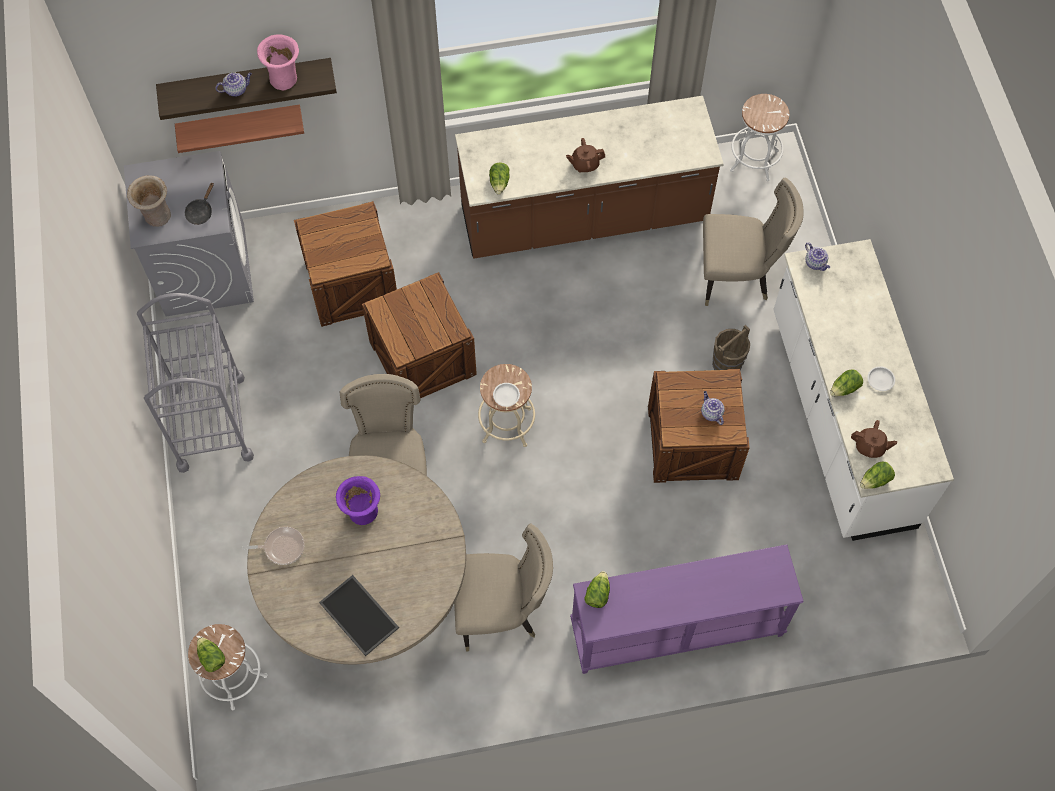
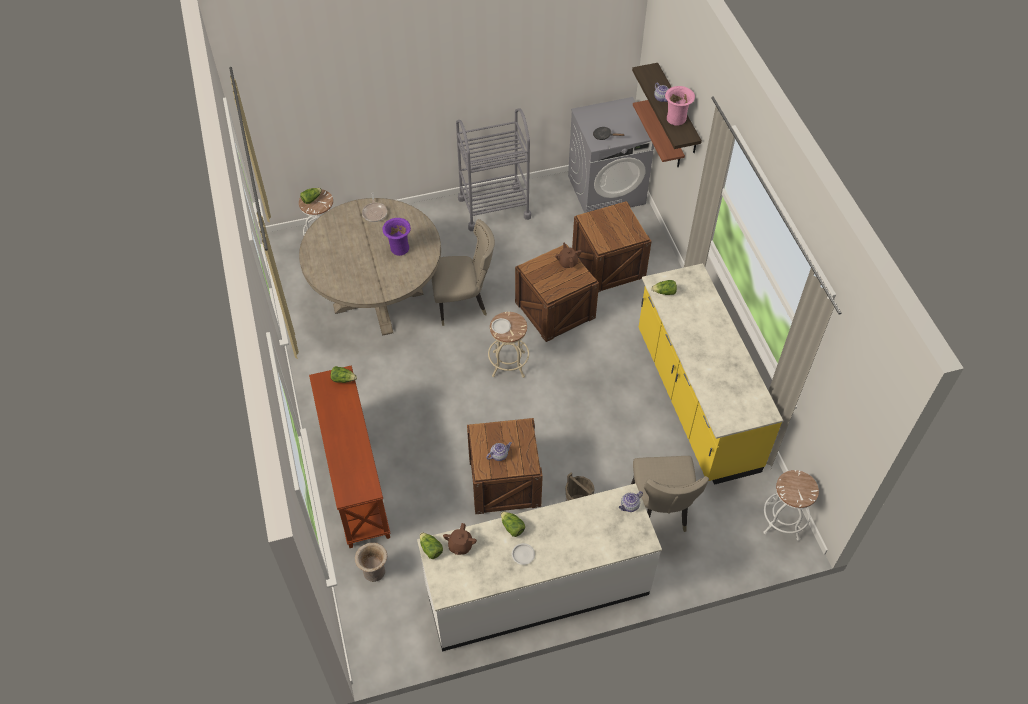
camera: 85 degrees right, 10 degrees down
(156, 216) = (596, 116): beige vase -> beige vase (374, 571)
(360, 615) = (329, 254): tray -> none
(501, 611) = (367, 372): beige chair -> none
(584, 218) = (695, 400): brown counter -> yellow counter
(585, 164) = (693, 343): brown teapot -> brown teapot (567, 262)
(676, 630) = (354, 477): purple console table -> brown console table

